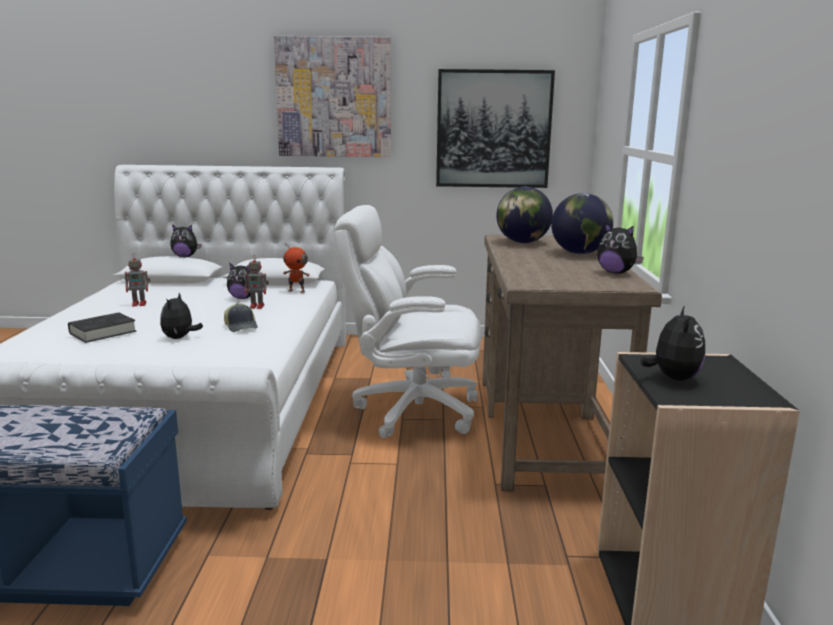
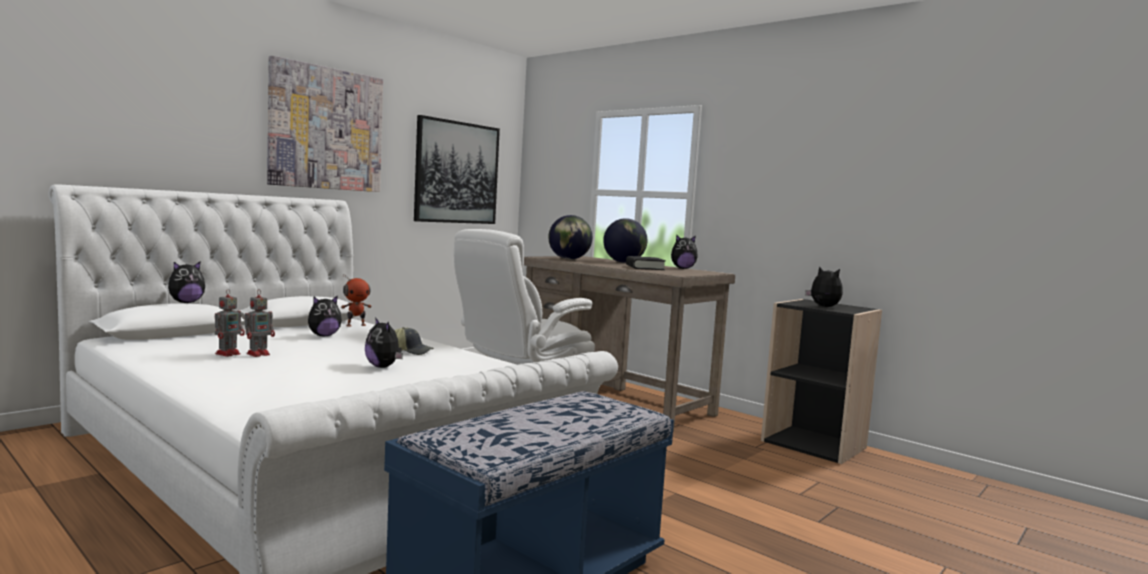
camera: 50 degrees left, 10 degrees down
(103, 332) = (302, 374): black book -> black book (644, 267)
(258, 306) = (365, 338): toy robot -> toy robot (259, 354)

